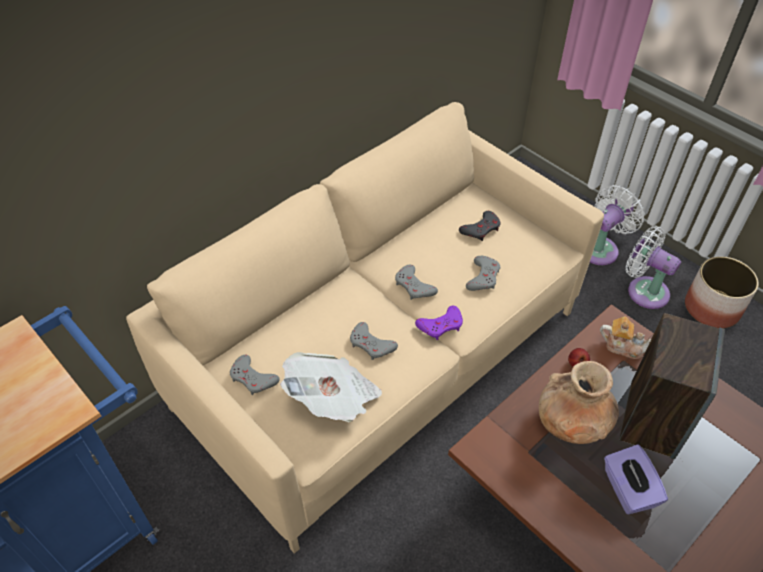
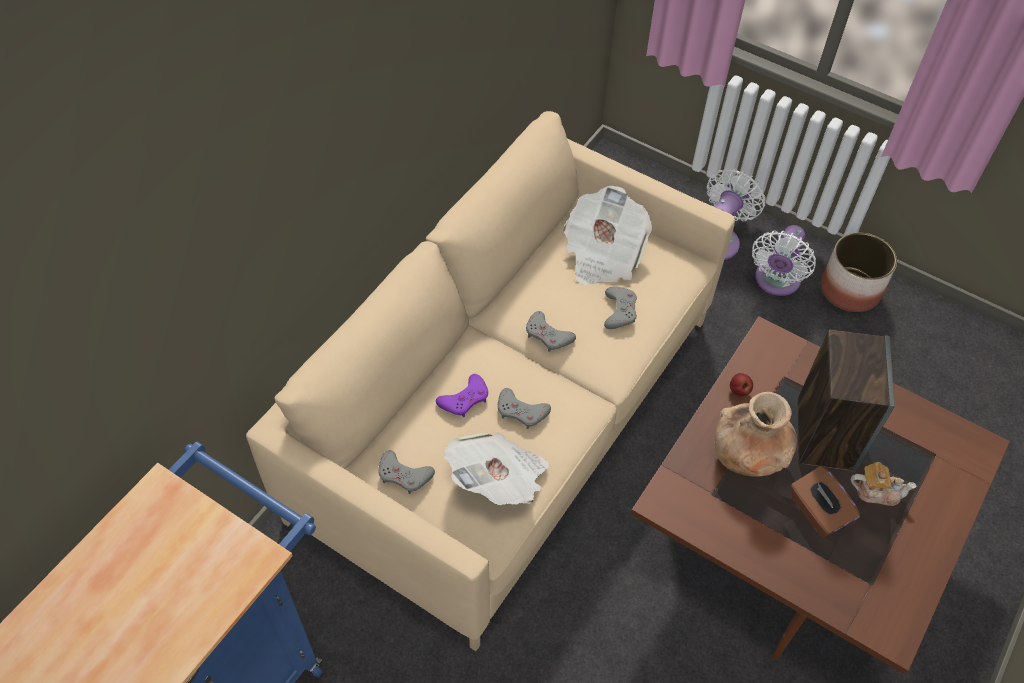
camera: 15 degrees left, 5 degrees up
(441, 325) = (589, 375): purple game controller -> purple game controller (465, 399)
(481, 229) = (602, 254): grey game controller -> newspaper
(623, 346) = (780, 361): teapot -> teapot (876, 491)
(627, 489) = (817, 512): purple tissue box -> brown tissue box
(644, 290) = (775, 281): white fan -> white fan turned 90 degrees counterclockwise

